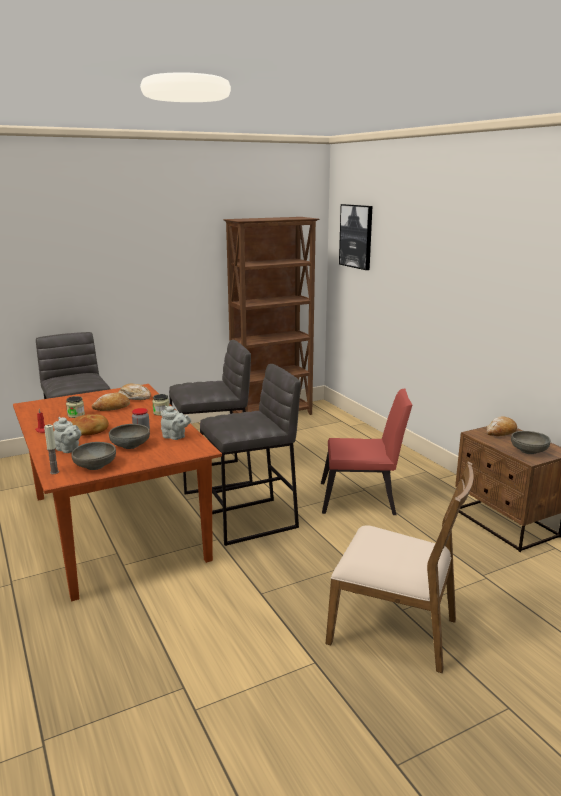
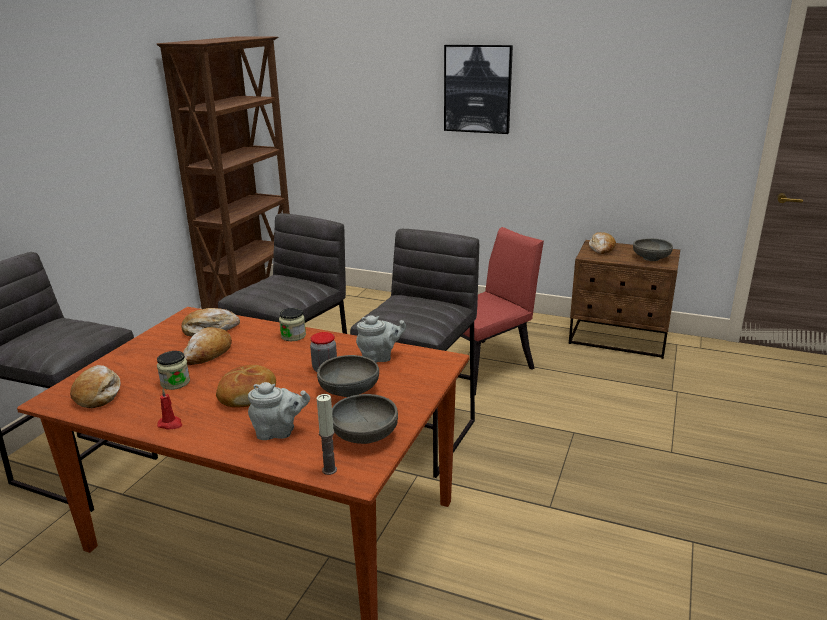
camera: 40 degrees left, 5 degrees up
(44, 409) = (98, 394): none -> bread
(356, 236) = (321, 58): picture -> picture (477, 89)
(394, 629) = (693, 473): brown chair -> none

